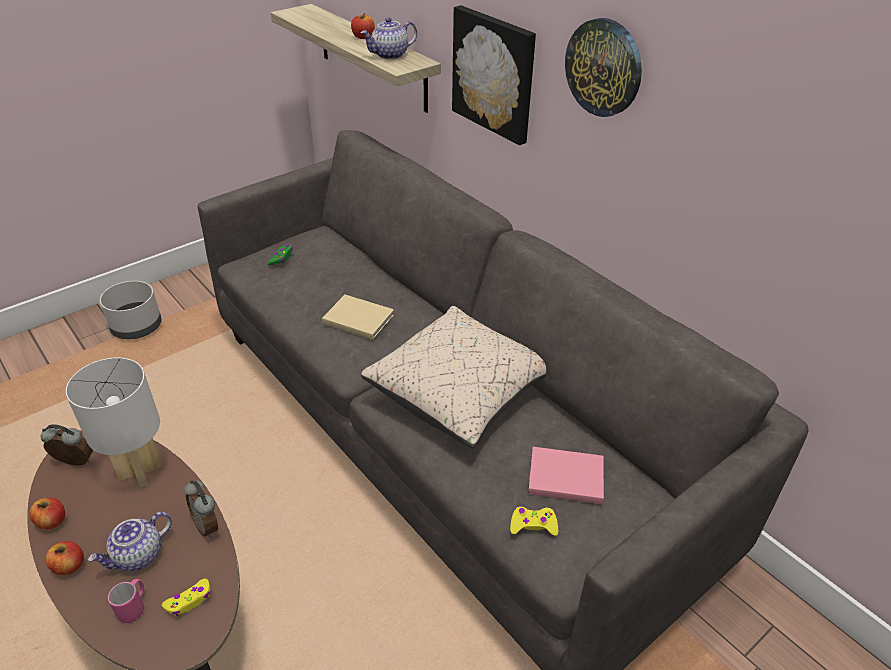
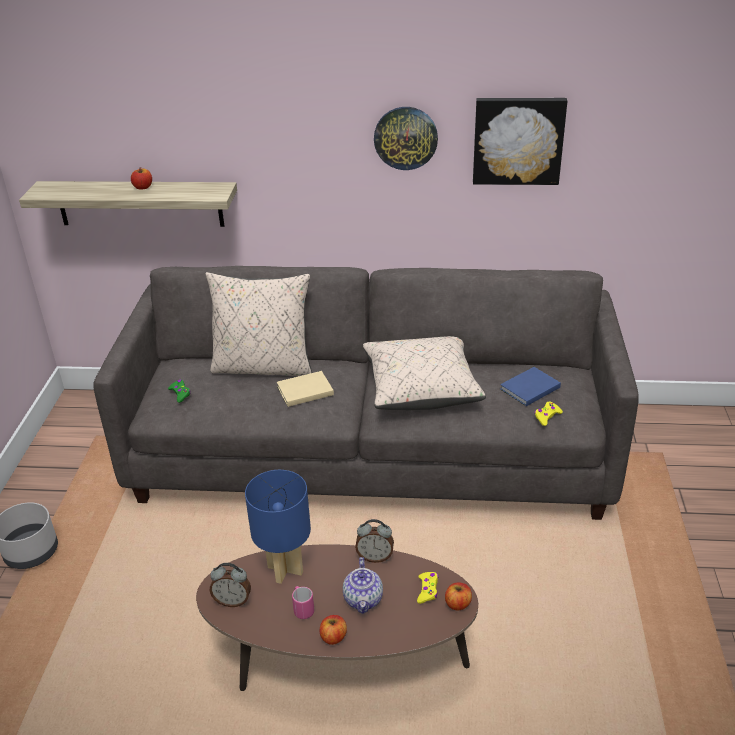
camera: 45 degrees left, 5 degrees down
(52, 521) = (279, 632): apple -> apple (457, 604)
(74, 463) = (232, 601): alarm clock -> alarm clock turned 135 degrees counterclockwise
(134, 607) = (405, 617): pink mug -> pink mug (302, 609)
(141, 471) = (285, 569): white table lamp -> blue table lamp
(369, 276) = (263, 366): none -> beige pillow
(390, 55) = (191, 191): teapot -> none
(494, 74) = (300, 172): picture -> picture (518, 140)
(563, 476) = (528, 388): pink book -> blue book

